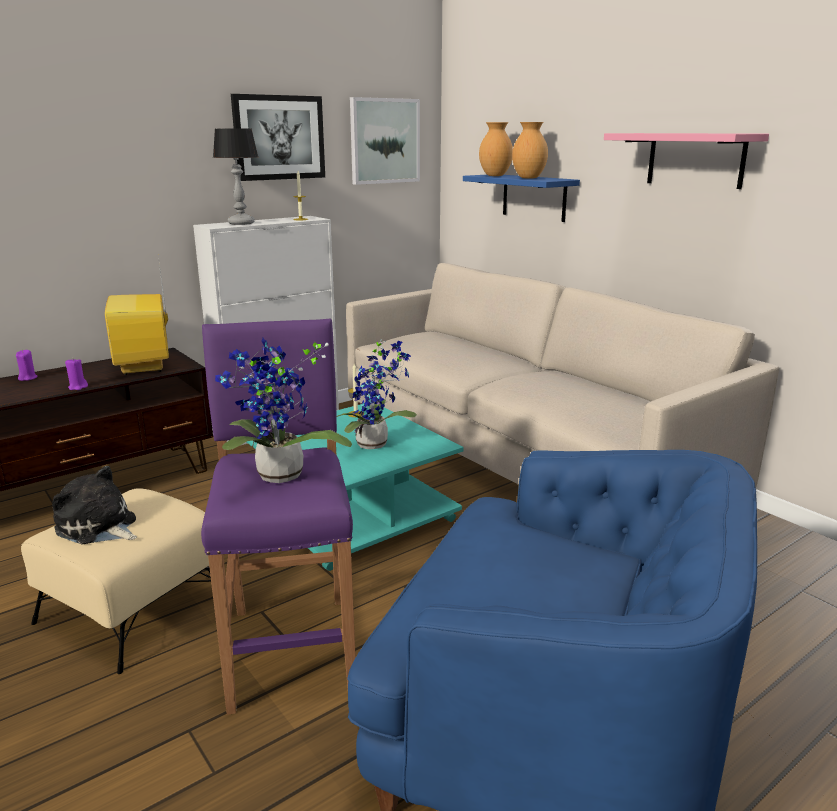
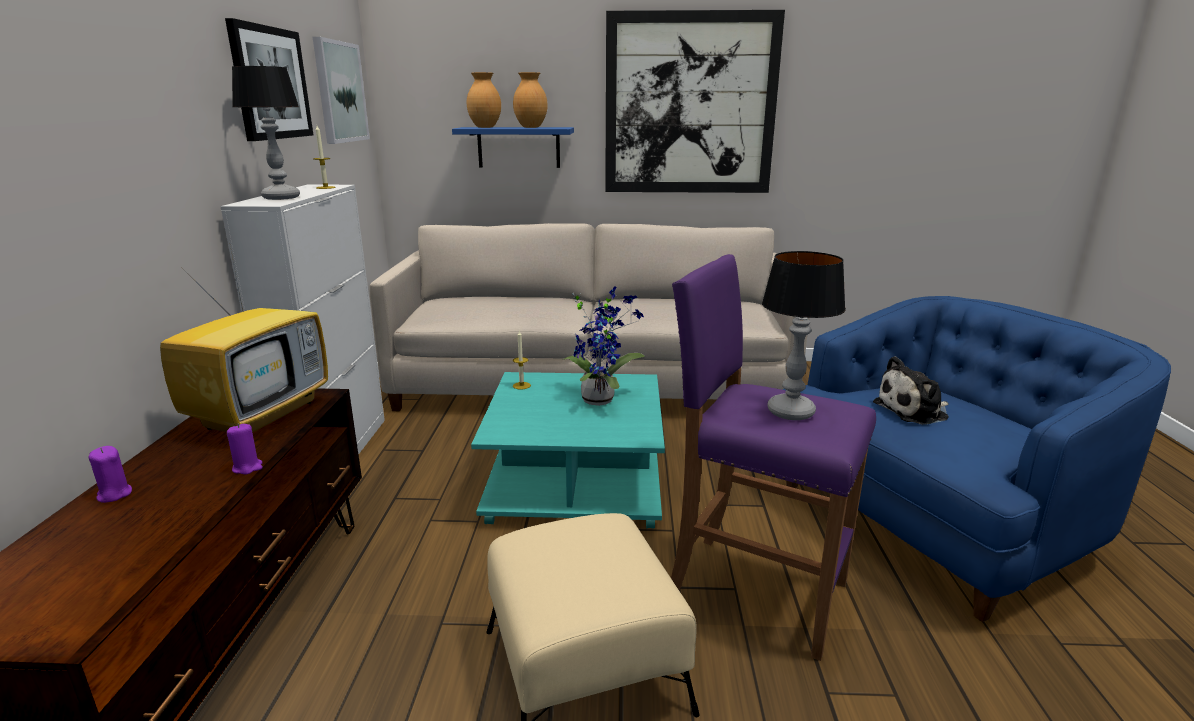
camera: 50 degrees left, 0 degrees up
(98, 527) = (588, 579): plush toy -> plush toy (914, 411)
(145, 365) = (261, 414): television -> television turned 90 degrees counterclockwise
(278, 478) = (790, 412): potted plant -> table lamp
(695, 159) = (690, 105): pink shelf -> picture

